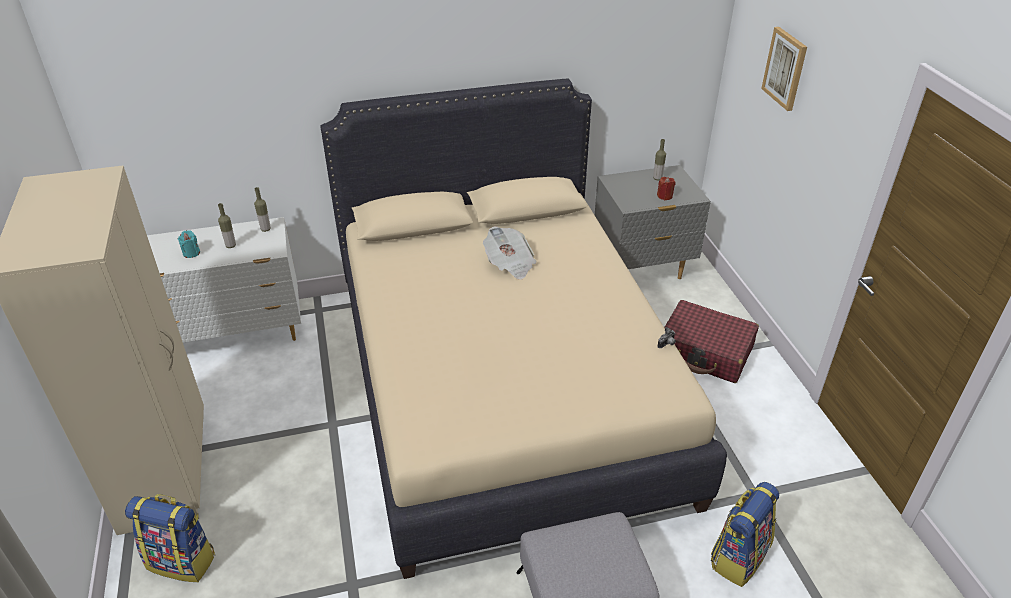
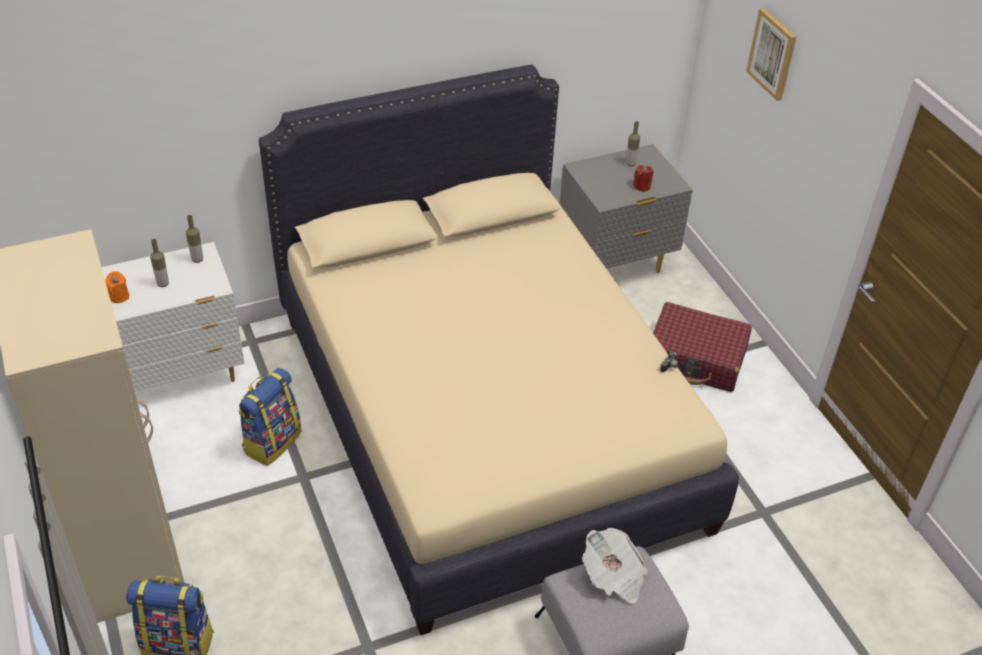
camera: 10 degrees left, 5 degrees up
(191, 253) = (119, 296): turquoise candle -> orange candle
(510, 264) = (487, 285): newspaper -> newspaper (613, 576)
(738, 557) = (753, 577): backpack -> backpack (272, 441)

